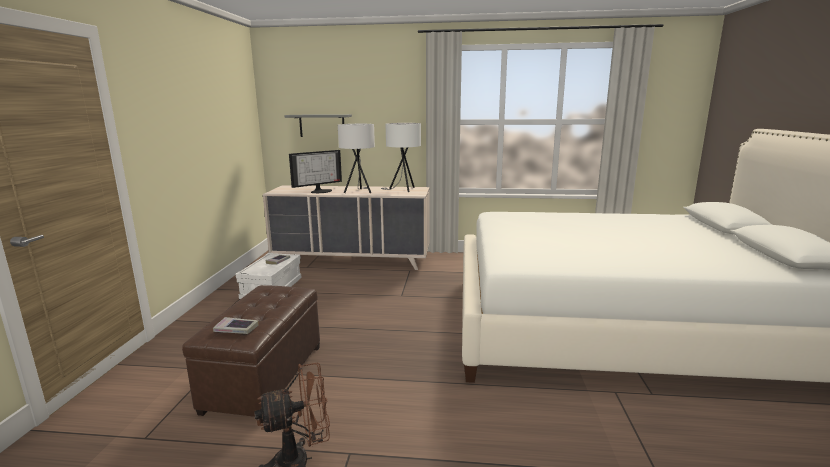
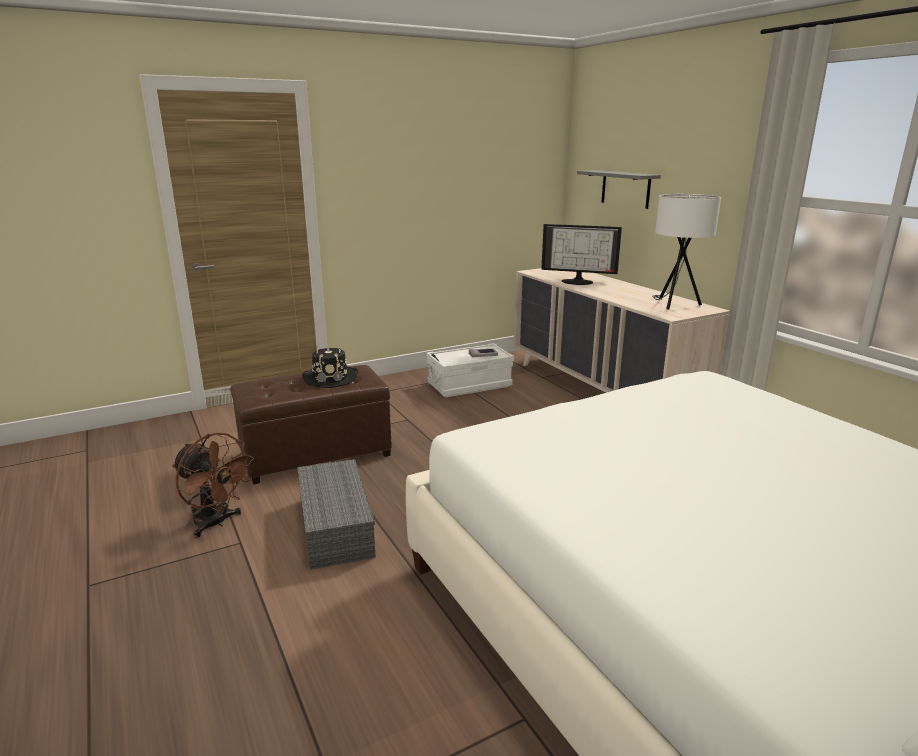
camera: 55 degrees right, 5 degrees up
(236, 329) = (265, 389): book -> none
(266, 300) = (330, 378): none -> black hat
(359, 192) = (613, 293): white table lamp -> none
(382, 399) = (334, 526): none -> grey storage box

